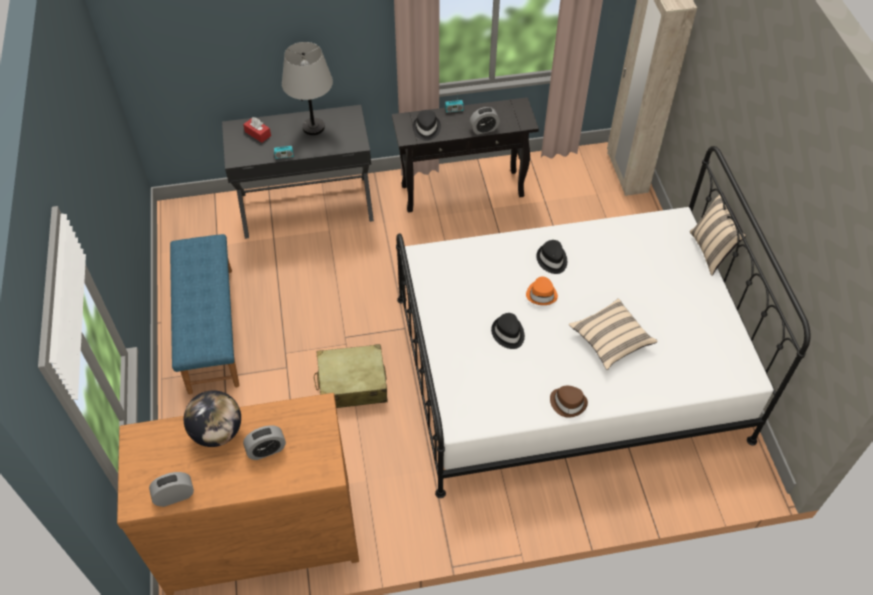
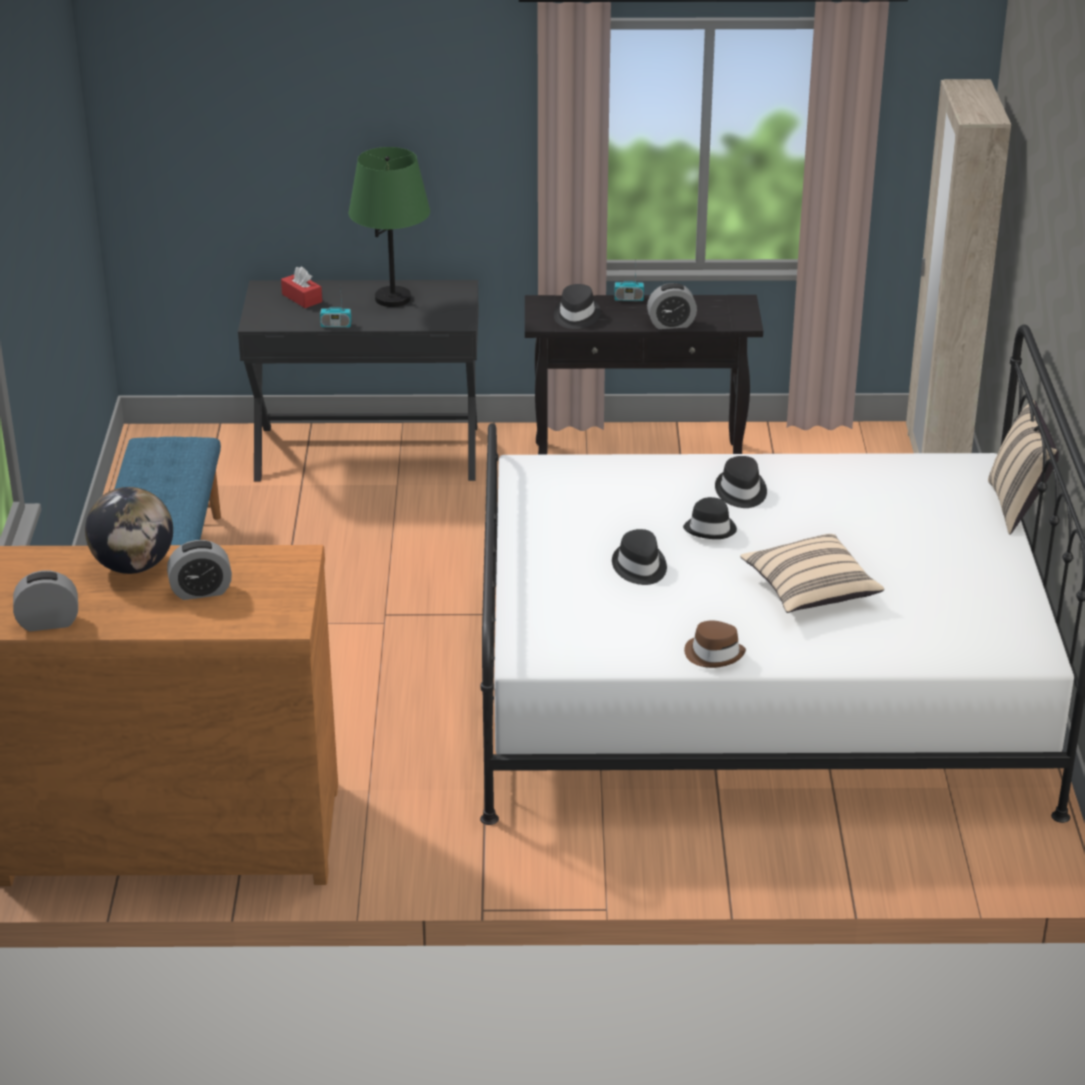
camera: 10 degrees right, 20 degrees down
(313, 127) = (392, 298): grey table lamp -> green table lamp
(352, 384) = (379, 671): beige suitcase -> none
(542, 294) = (711, 528): orange hat -> black hat

